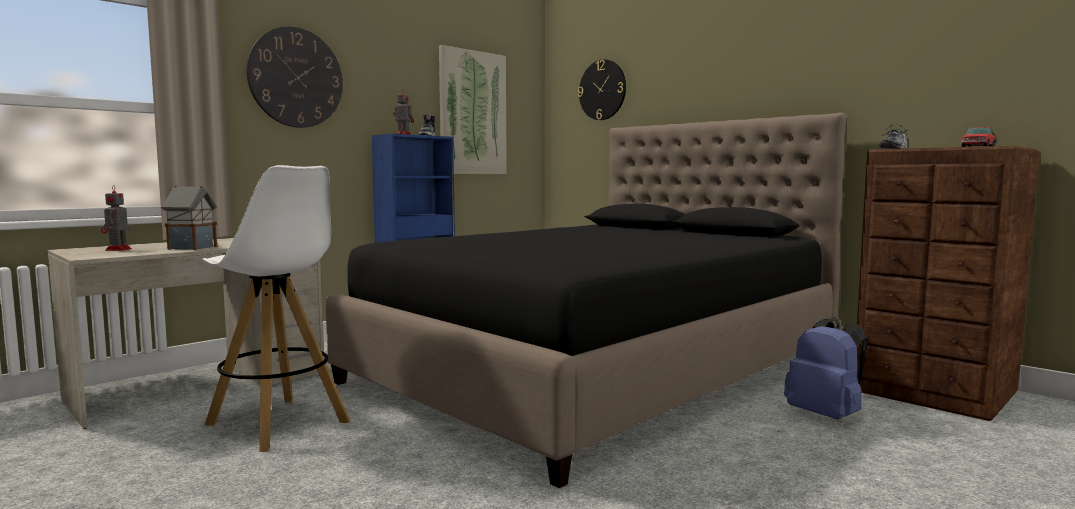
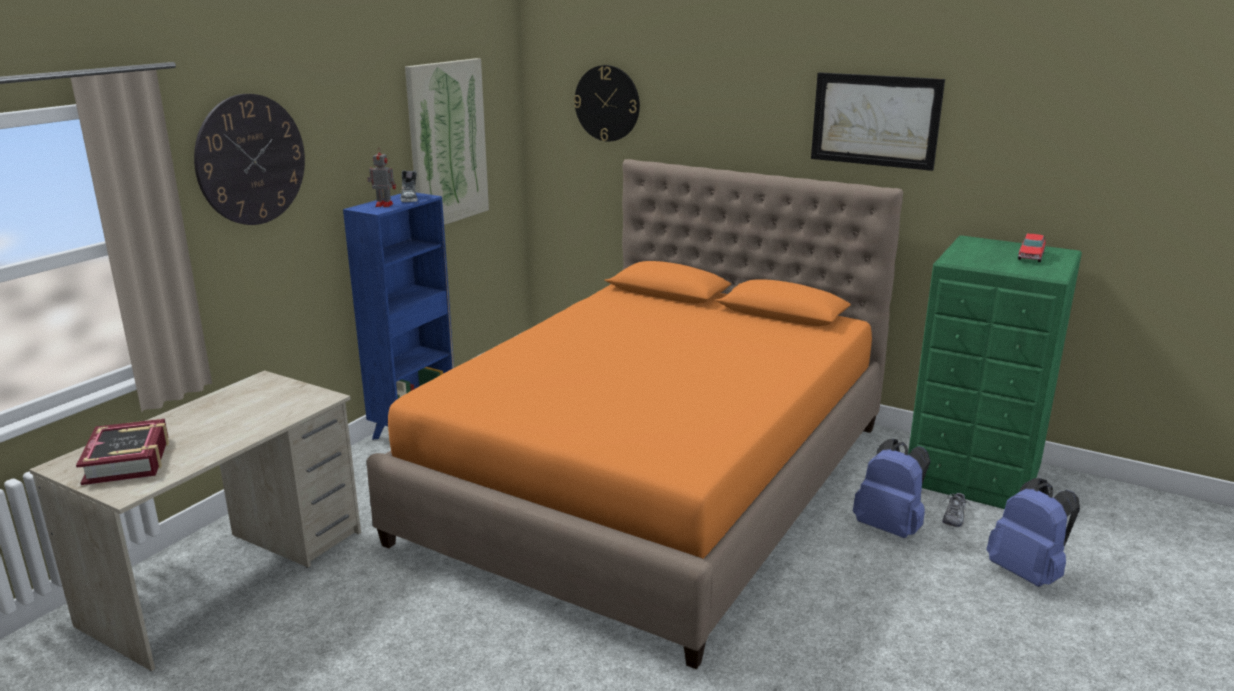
camera: 15 degrees left, 15 degrees up
(117, 250) = (128, 460): toy robot -> book
(191, 248) = (215, 442): toy house -> none
(279, 423) = (369, 624): white stool -> none
(599, 369) = (655, 480): black bed -> orange bed
(819, 60) = (875, 120): none -> picture
(894, 149) = (956, 257): shoe -> shoe (954, 517)
(935, 391) = (974, 474): brown dresser -> green dresser
(988, 463) = (1027, 573): none -> blue backpack

